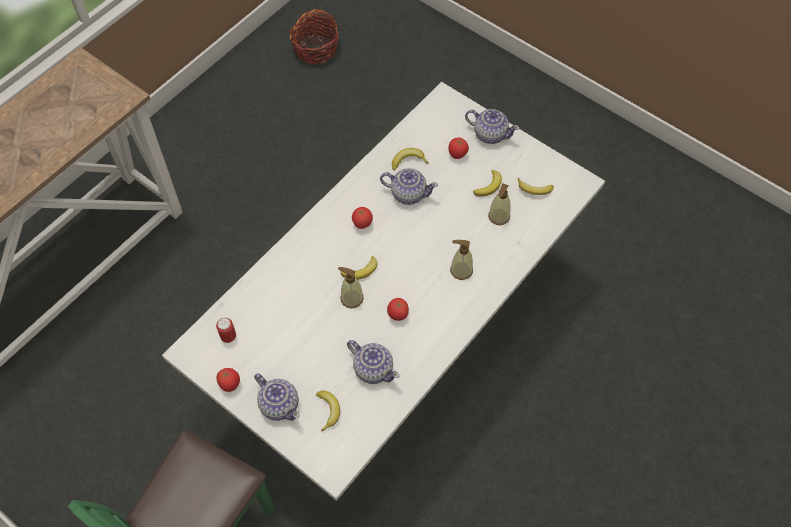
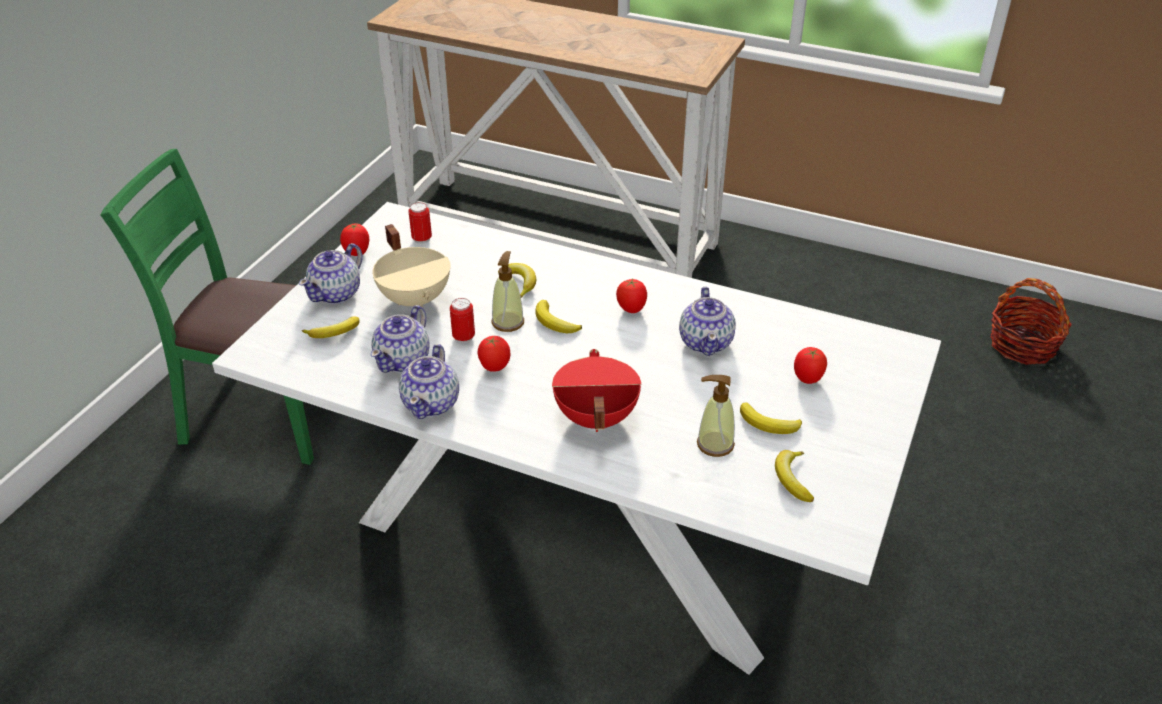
camera: 75 degrees right, 20 degrees down
(304, 351) = (416, 298): none -> beige cooking pot
(360, 328) = (463, 337): none -> can
(408, 161) = (765, 332): banana -> banana (519, 283)
(461, 270) = (594, 418): soap dispenser -> red cooking pot
(490, 134) = (873, 409): teapot -> teapot (432, 403)

